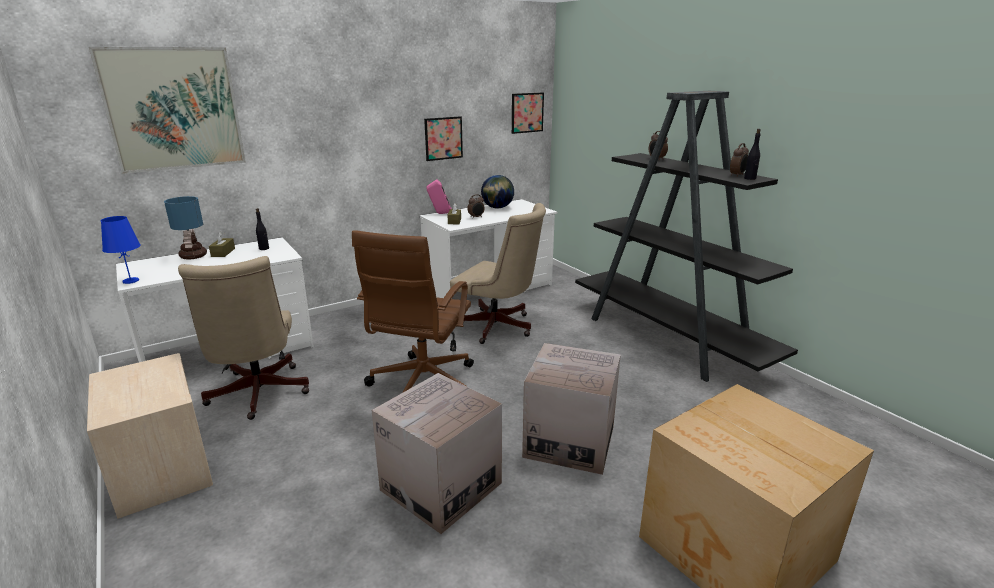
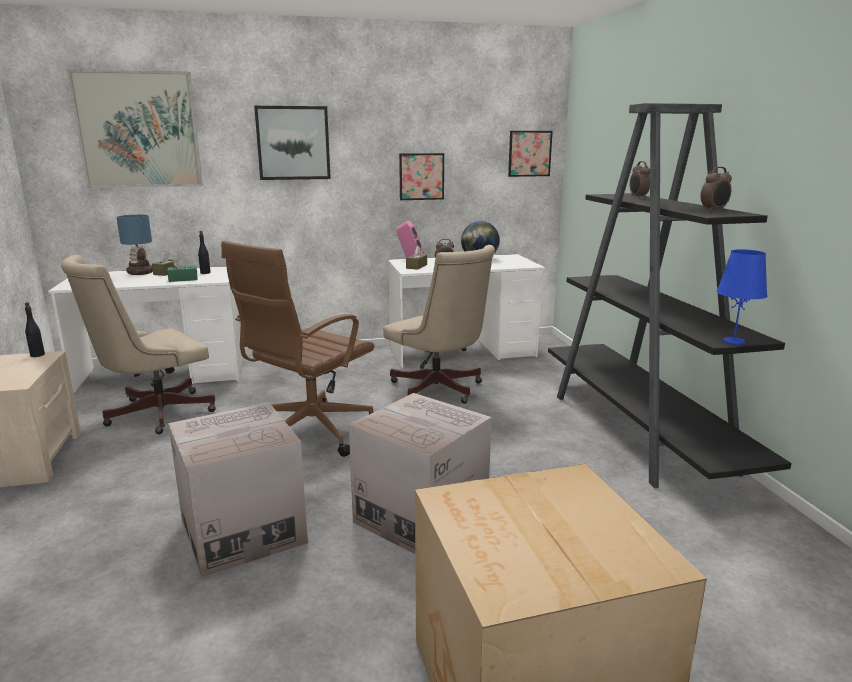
camera: 20 degrees right, 5 degrees down
(130, 281) = (67, 285): blue table lamp -> blue table lamp (733, 341)
(251, 259) = (183, 279): none -> green tissue box
(257, 395) = (153, 414): beige office chair -> beige office chair turned 45 degrees clockwise
(330, 114) = (293, 143): none -> picture
(750, 178) = (725, 213): black bottle -> black bottle (37, 355)

